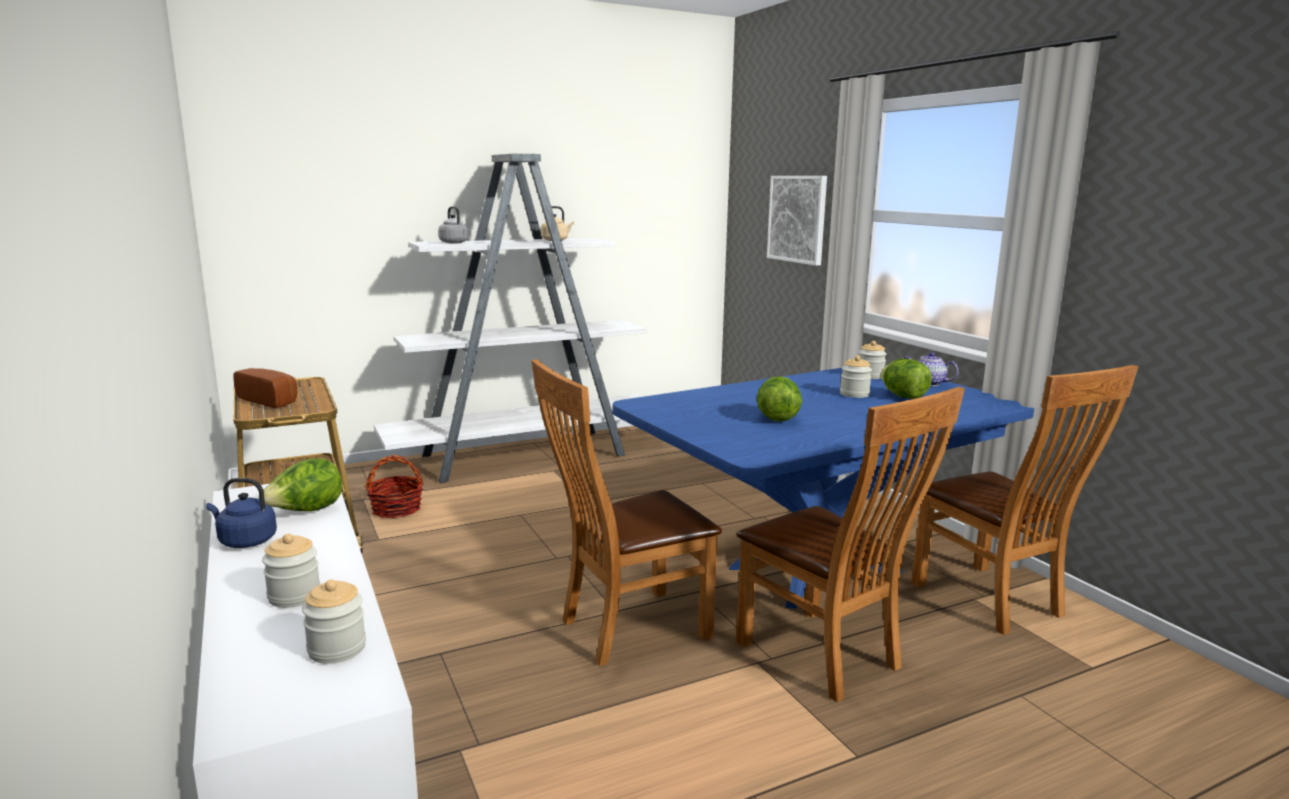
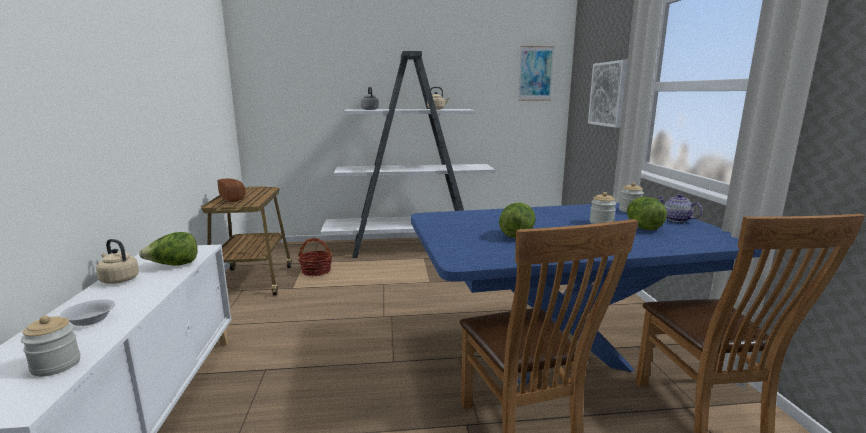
camera: 20 degrees right, 0 degrees up
(245, 541) = (118, 279): blue kettle -> beige kettle
(294, 596) = (90, 321): jar -> white bowl
(626, 629) = (390, 376): brown chair -> none
(682, 184) = (535, 73): none -> picture

